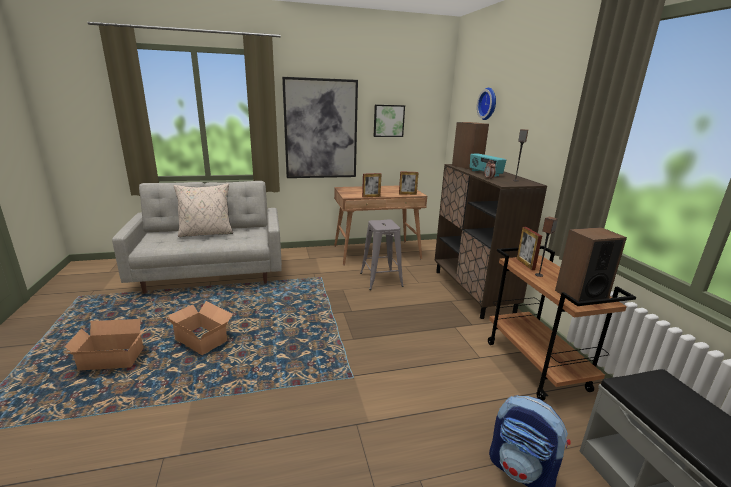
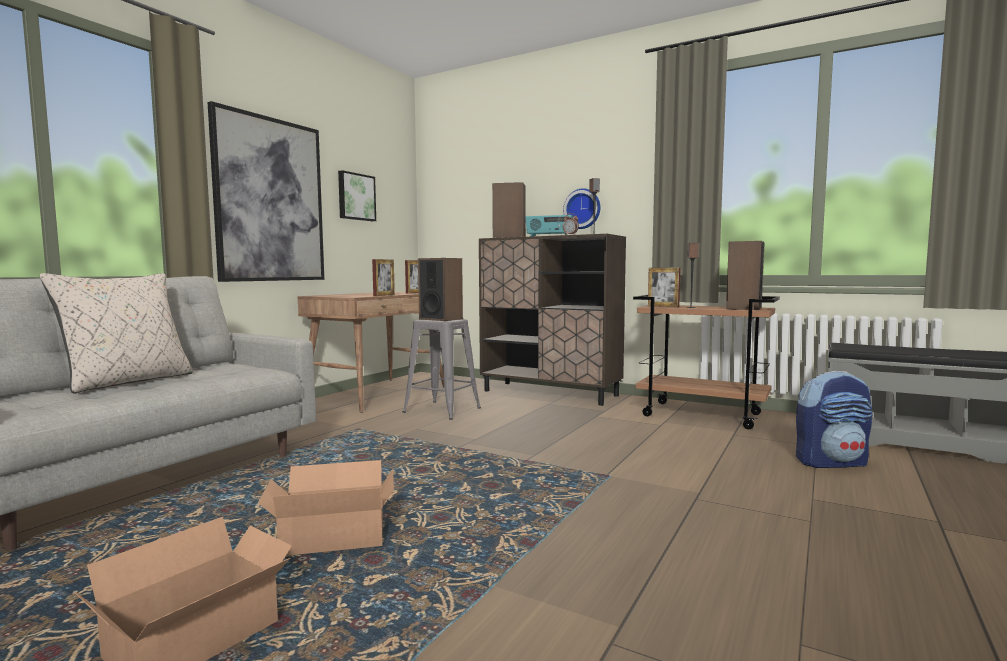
camera: 45 degrees left, 15 degrees down
(385, 223) = (441, 319): none -> speaker
(488, 104) = (498, 171): wall clock -> wall clock (583, 209)

